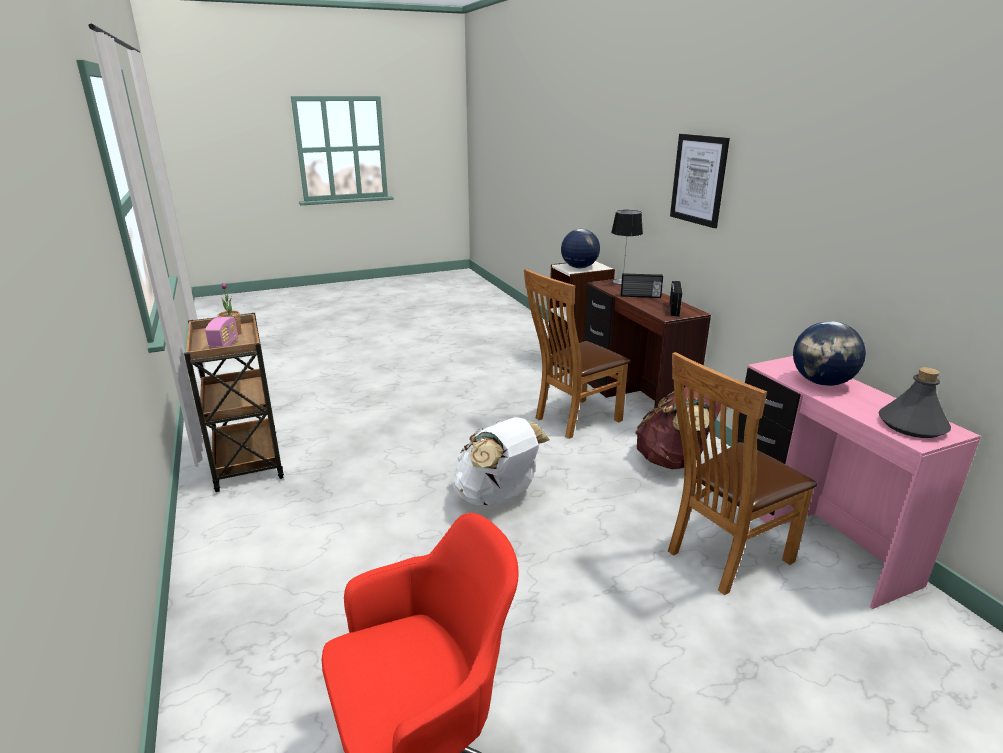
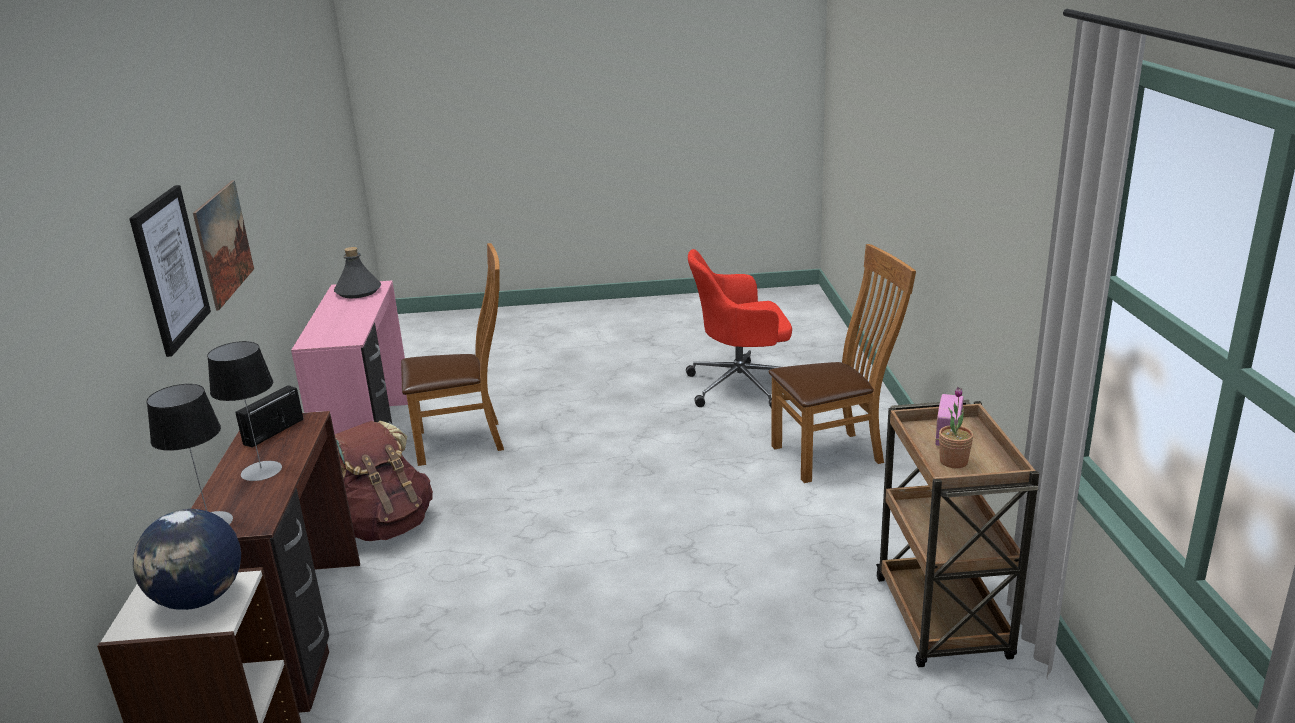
camera: 160 degrees left, 0 degrees up
(497, 497) = (619, 515): white backpack -> none
(573, 420) = (432, 612): brown chair -> brown chair (834, 454)
(640, 296) = (261, 471): radio -> table lamp
(766, 208) = (224, 243): none -> picture
(822, 382) = (341, 322): globe -> none

